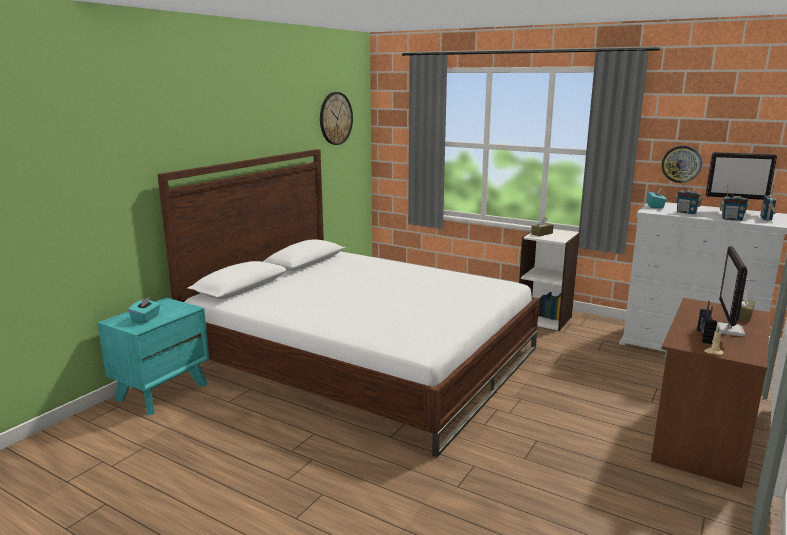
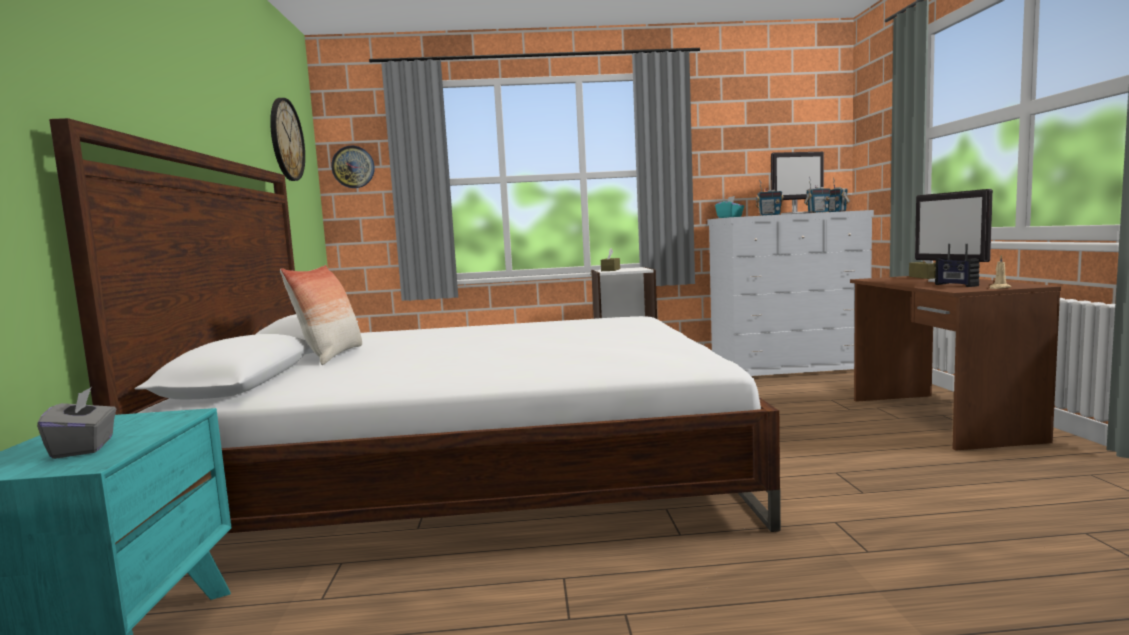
camera: 35 degrees left, 10 degrees down
(146, 318) = (84, 447): turquoise tissue box -> grey tissue box
(299, 276) = (331, 356): none -> pillow
(681, 164) = (732, 175): wall clock -> wall clock (353, 167)

